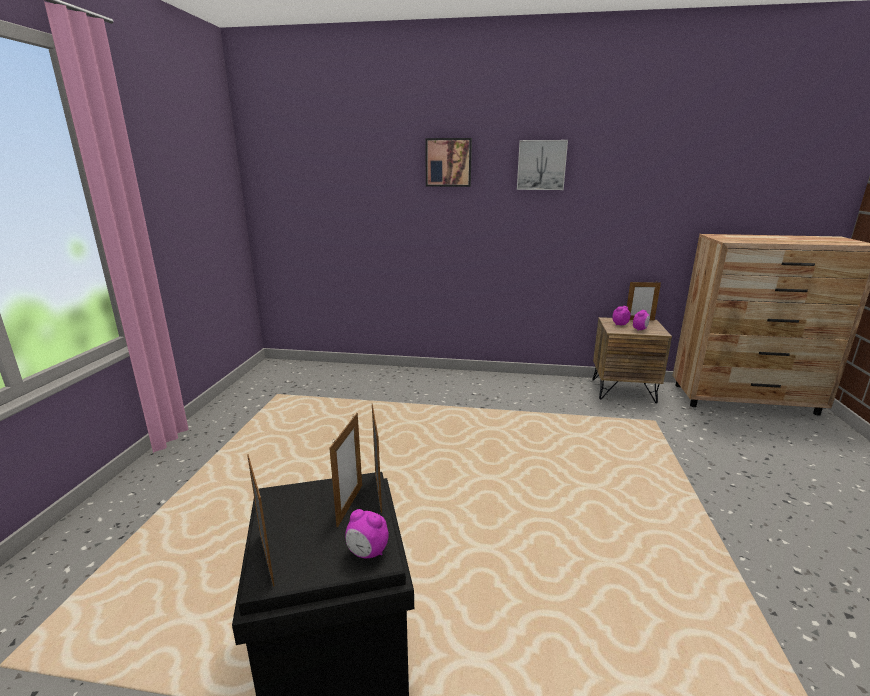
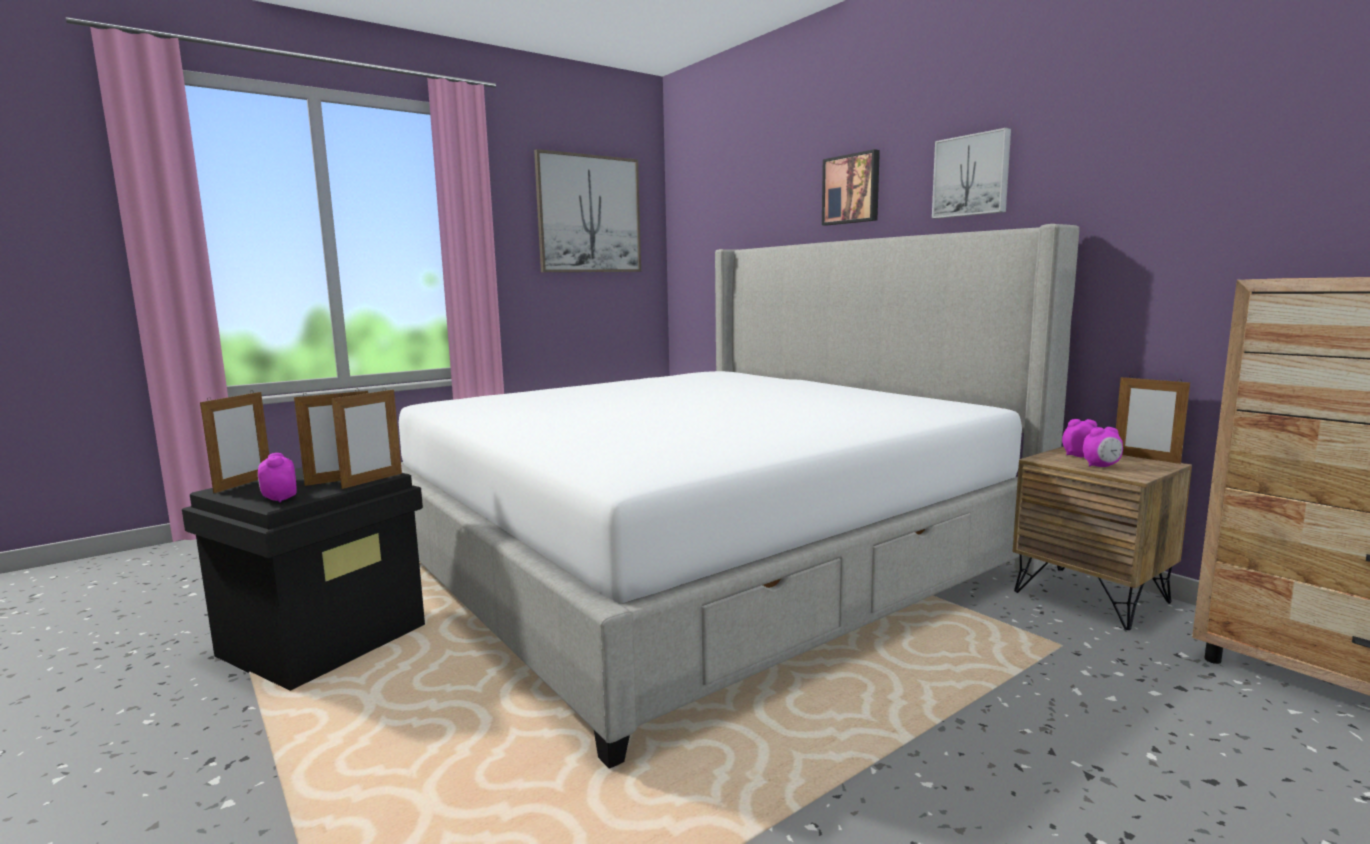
camera: 45 degrees right, 10 degrees down
(193, 163) = (589, 214): none -> picture
(448, 438) = (702, 557): none -> bed

